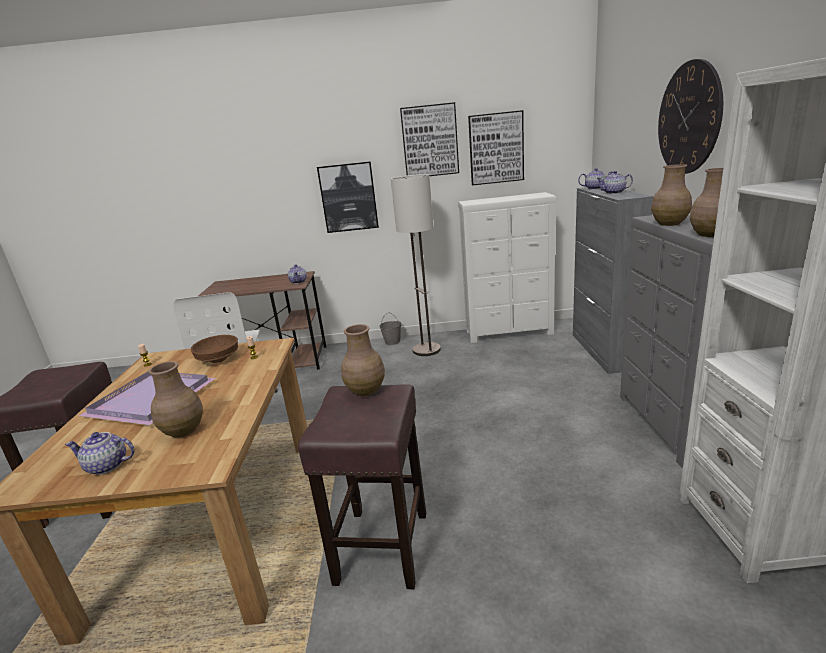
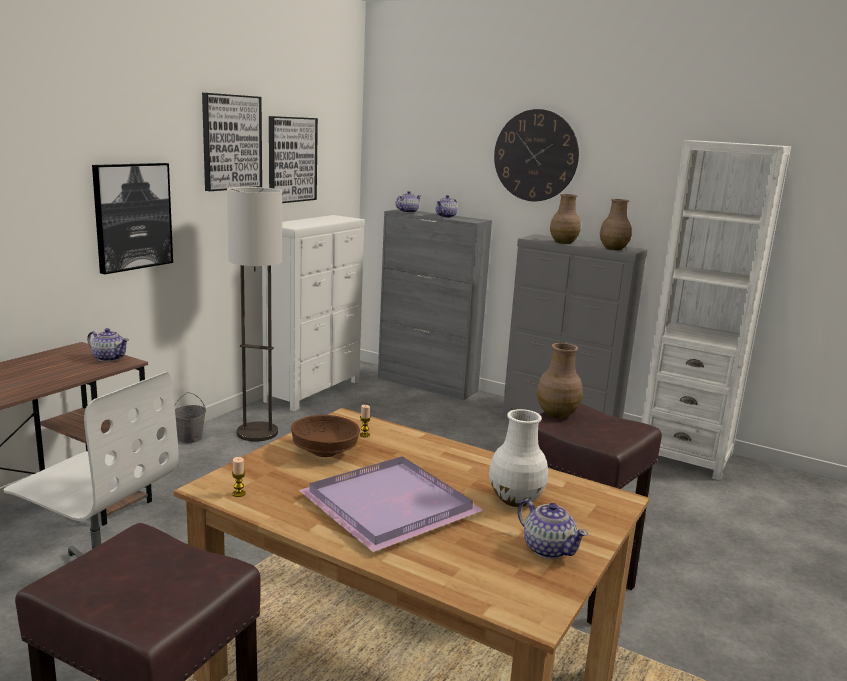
camera: 60 degrees left, 5 degrees down
(107, 466) = (548, 548): teapot -> teapot turned 75 degrees counterclockwise
(184, 430) = (515, 499): brown vase -> white vase

